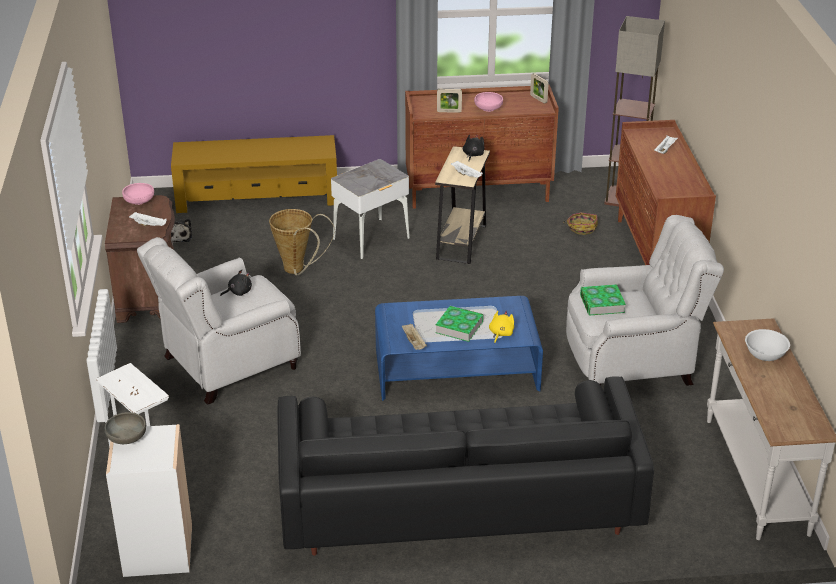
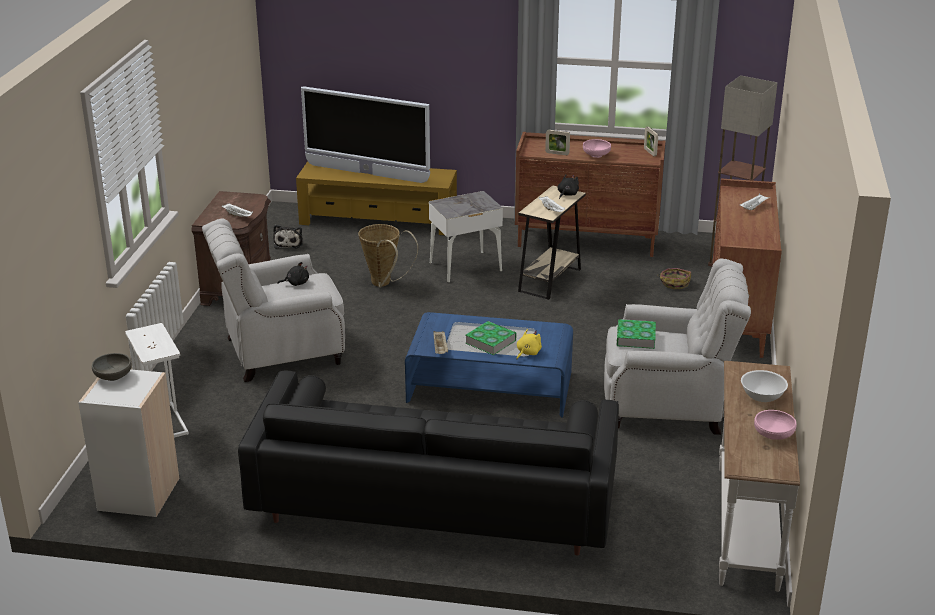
camera: 15 degrees right, 5 degrees down
(139, 201) = (240, 196): pink bowl -> pink bowl (773, 435)
(244, 151) = (367, 173): none -> television

